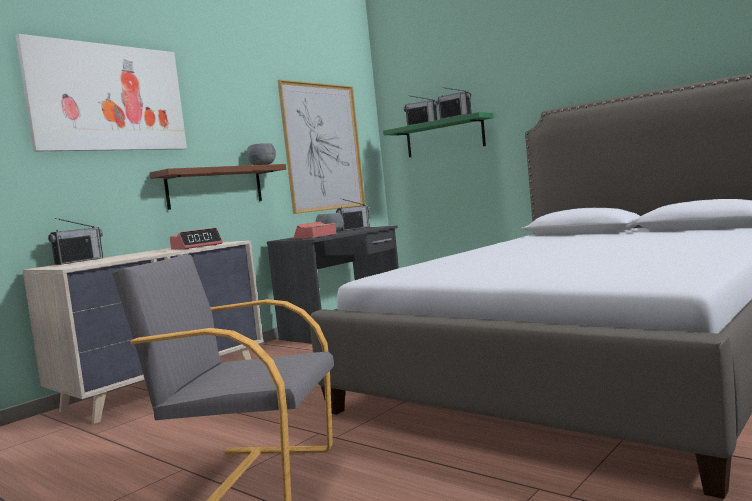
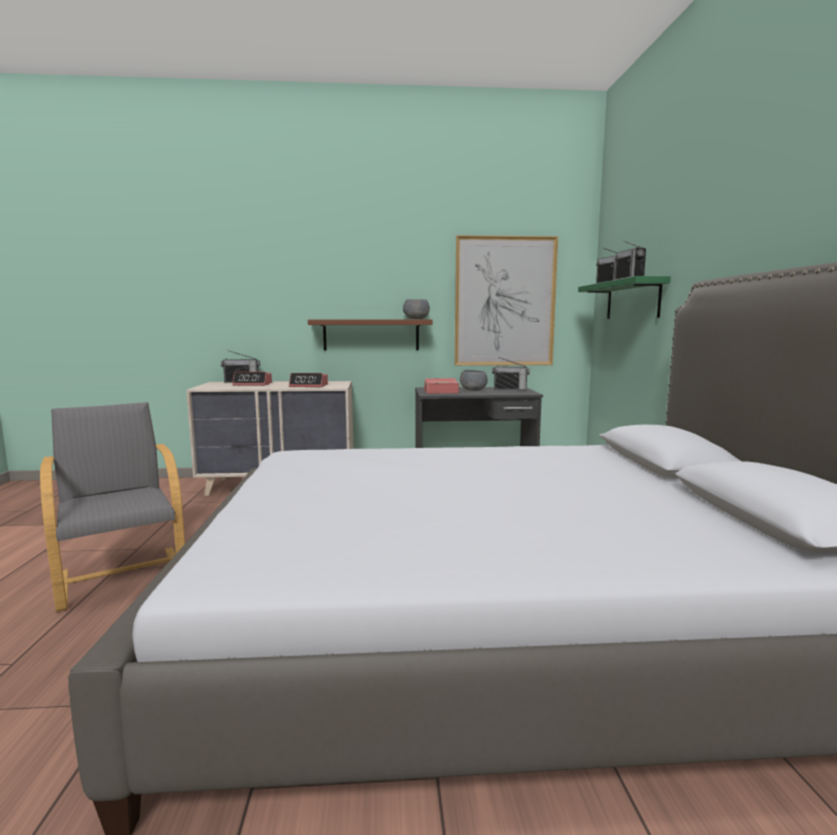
camera: 45 degrees right, 5 degrees up
(108, 98) = (283, 260): picture -> none
(116, 257) = (253, 384): none -> alarm clock

